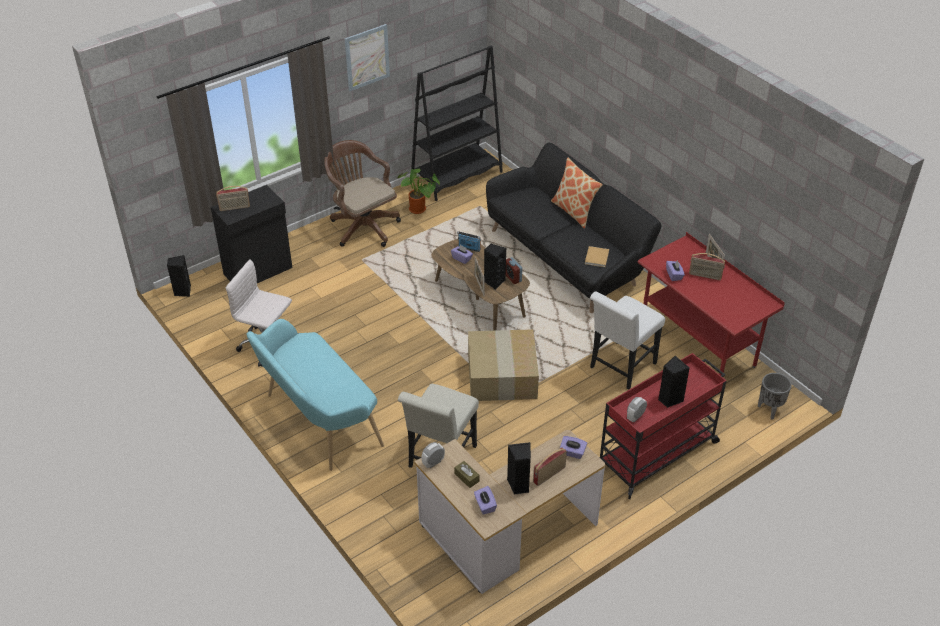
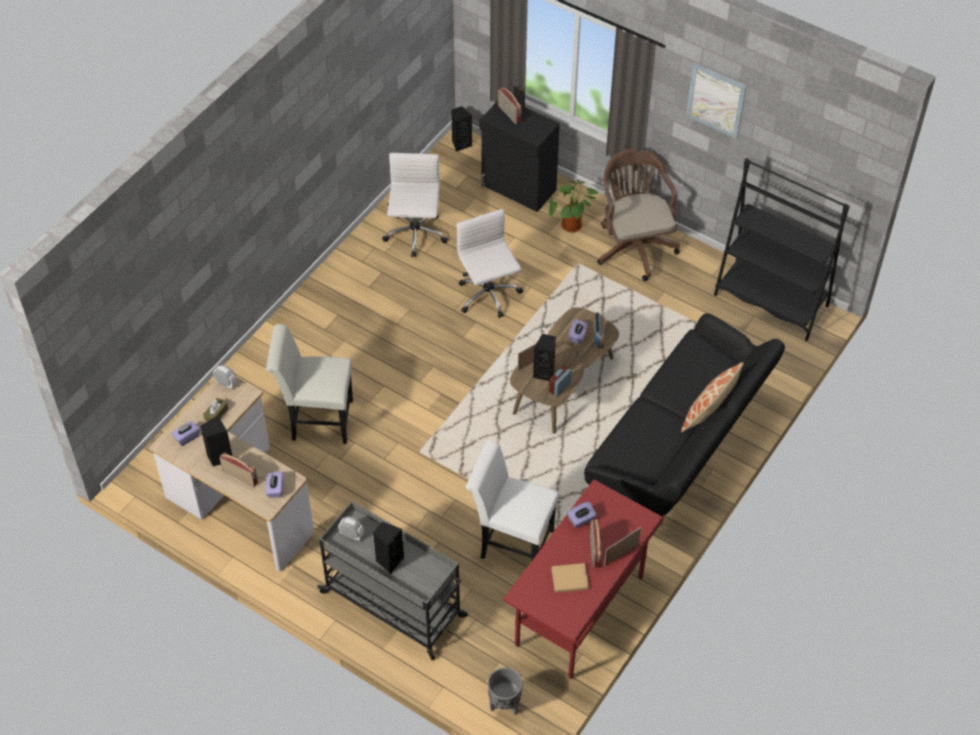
camera: 70 degrees right, 10 degrees up
(318, 422) = (330, 309): turquoise bench -> none
(362, 226) = (634, 245): brown office chair -> brown office chair turned 45 degrees counterclockwise
(364, 318) = (488, 296): none -> white office chair
(419, 209) = (690, 285): potted plant -> potted plant (571, 227)
(503, 376) = (452, 439): cardboard box -> none
(596, 258) = (629, 456): beige book -> beige book (568, 579)
(657, 453) = (395, 605): red cart -> grey cart

